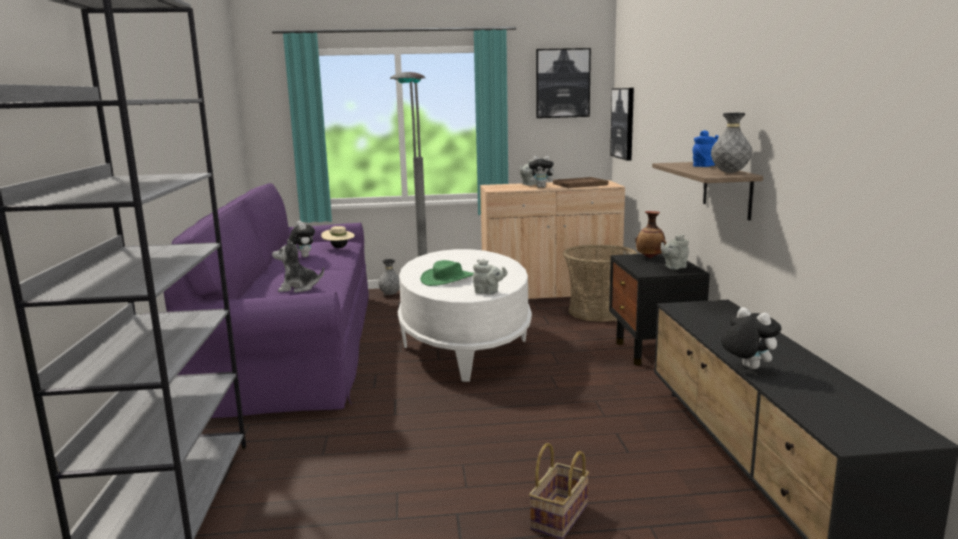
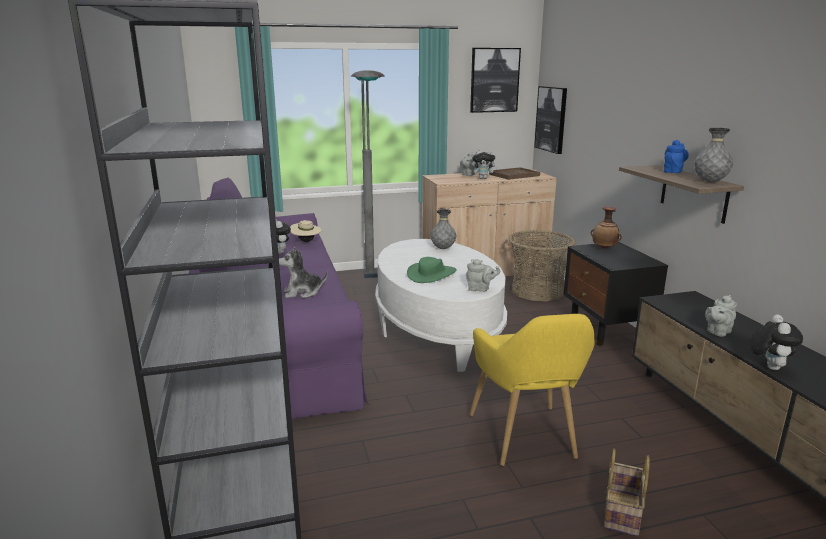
camera: 10 degrees left, 5 degrees up
(390, 294) = (339, 278): grey vase -> grey vase (443, 248)
(496, 446) = (526, 440): none -> yellow armchair
(674, 267) = (633, 259): grey teapot -> grey teapot (717, 332)
(747, 367) = (768, 366): plush toy -> plush toy turned 60 degrees clockwise

